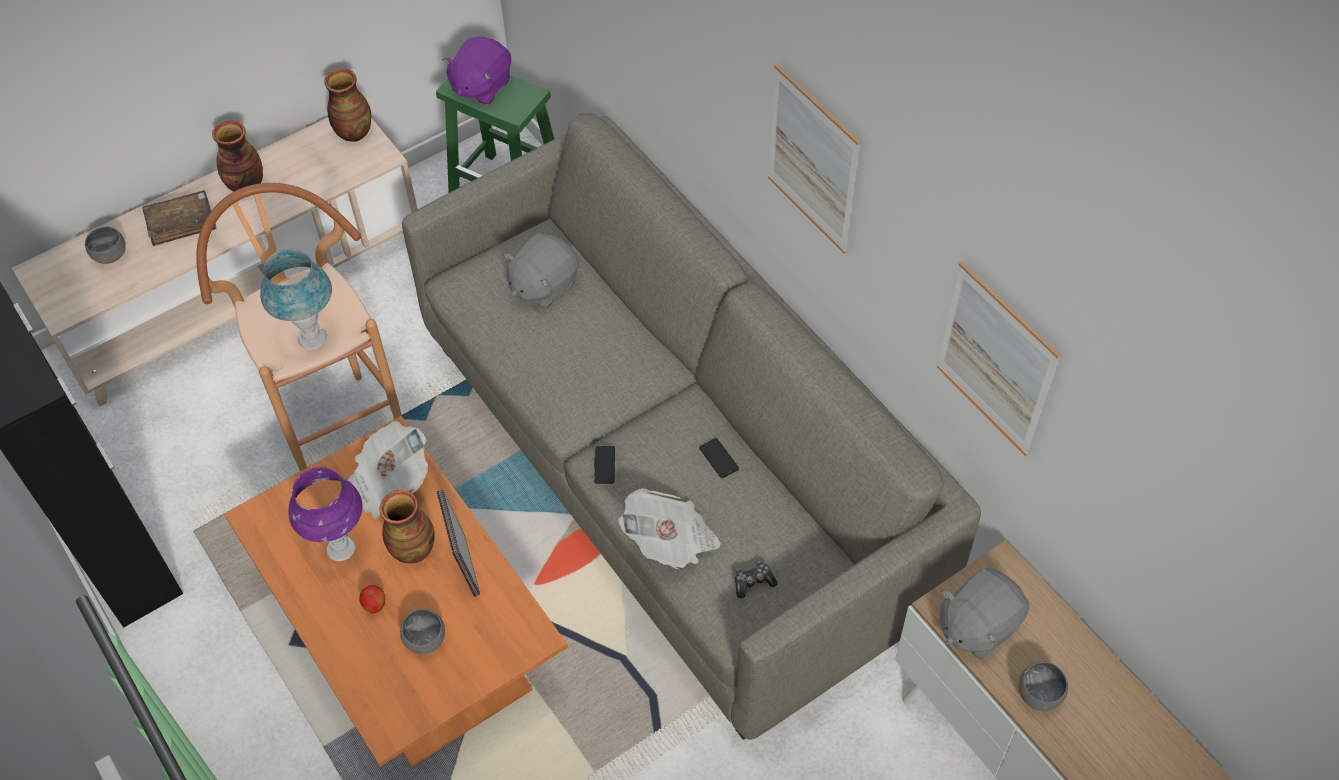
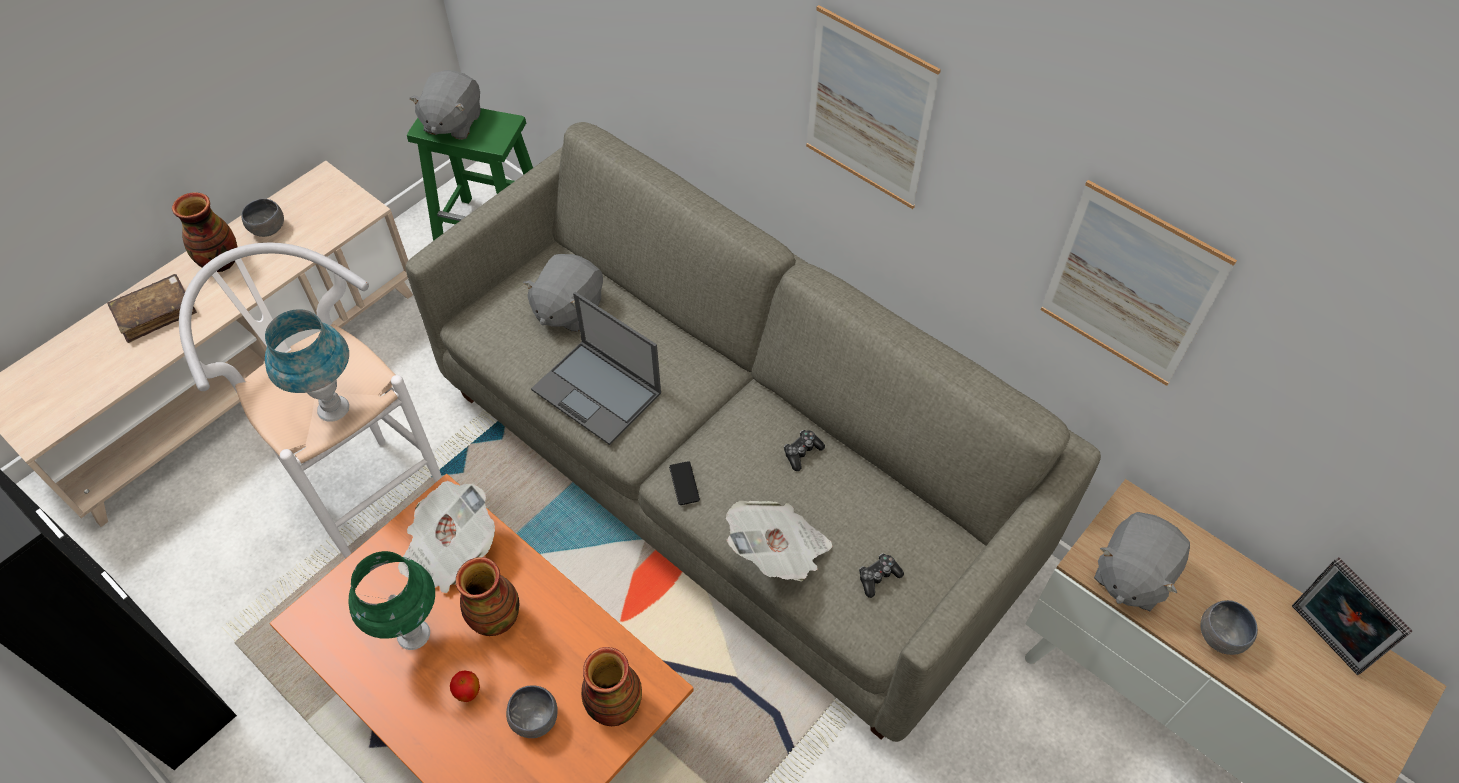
camera: 15 degrees left, 0 degrees up
(109, 256) = (78, 362): grey bowl -> grey bowl (267, 230)
(334, 418) = (364, 489): brown stool -> white stool
(341, 549) = (414, 634): purple table lamp -> green table lamp
(353, 132) = (327, 190): vase -> vase (613, 705)
(464, 567) = (558, 625): picture frame -> picture frame (1322, 641)
(481, 86) = (452, 123): purple plush toy -> grey plush toy
(550, 368) = (598, 392): none -> laptop
(719, 458) = (802, 452): phone -> game controller

